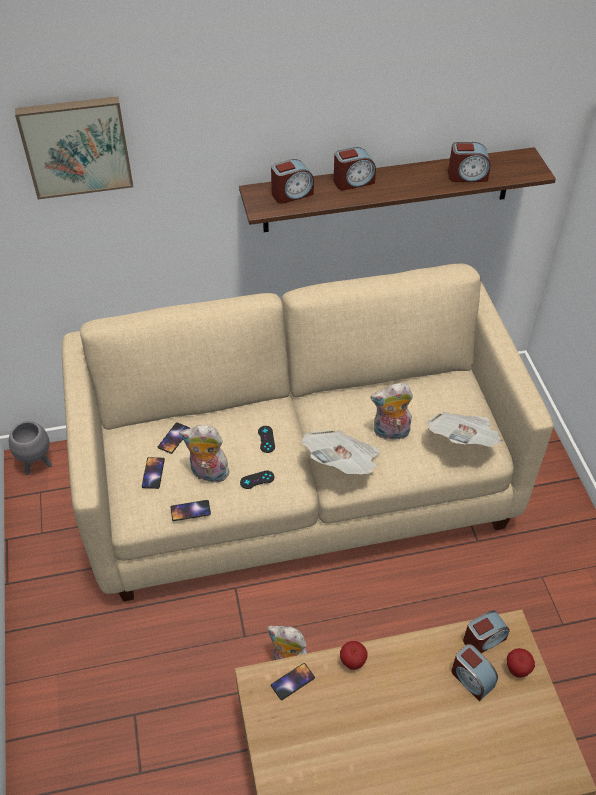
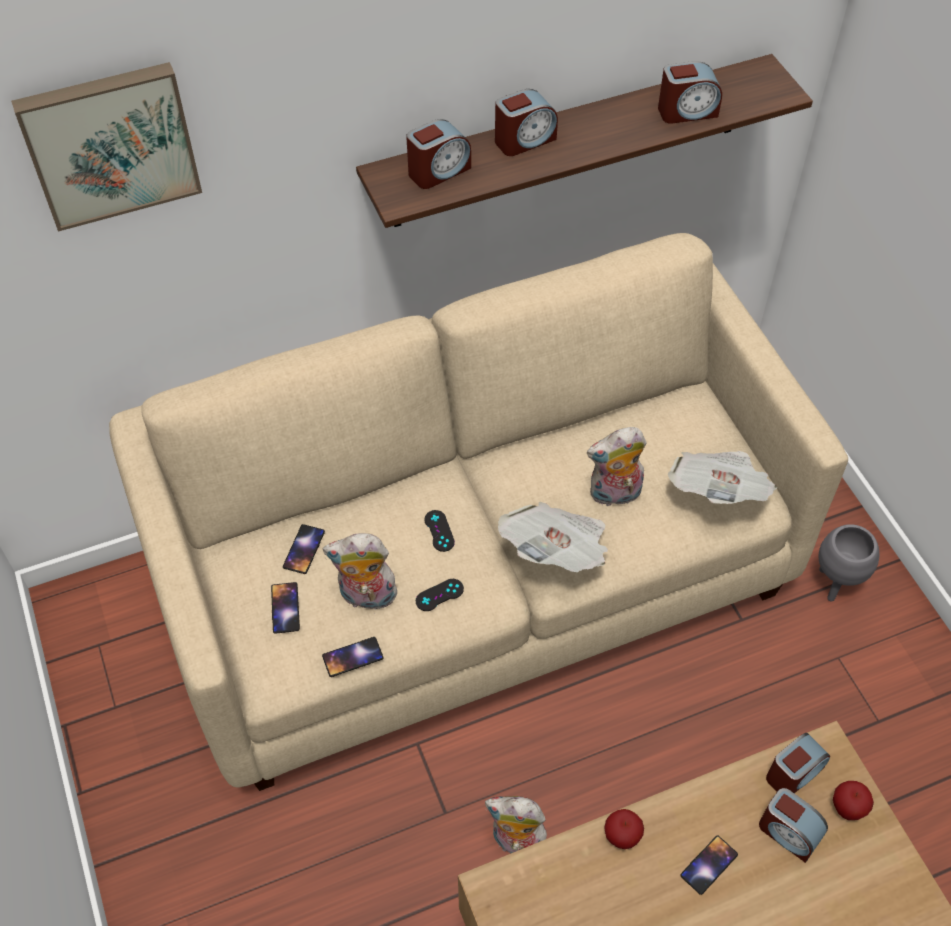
camera: 10 degrees left, 5 degrees up
(37, 464) = (85, 603): grey planter -> grey planter (836, 583)
(292, 681) = (544, 880): phone -> phone (708, 865)

